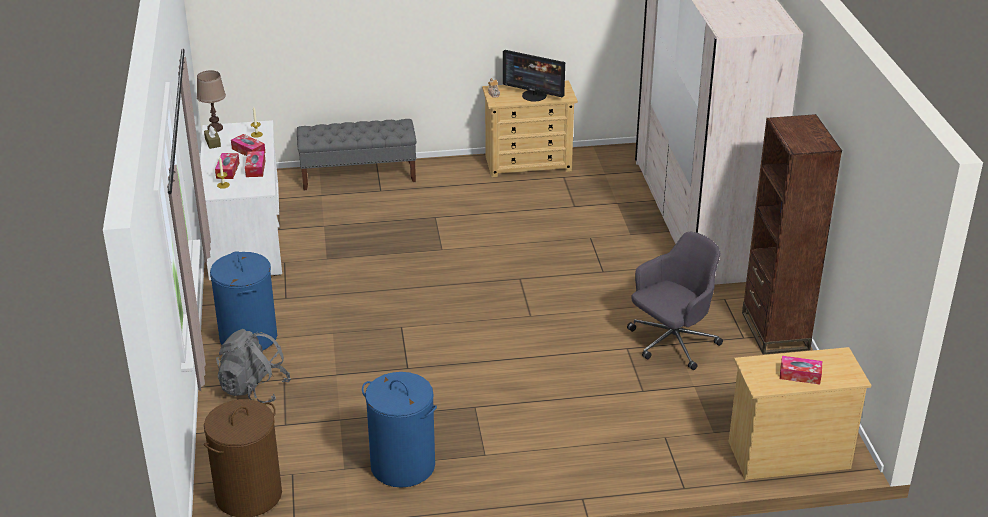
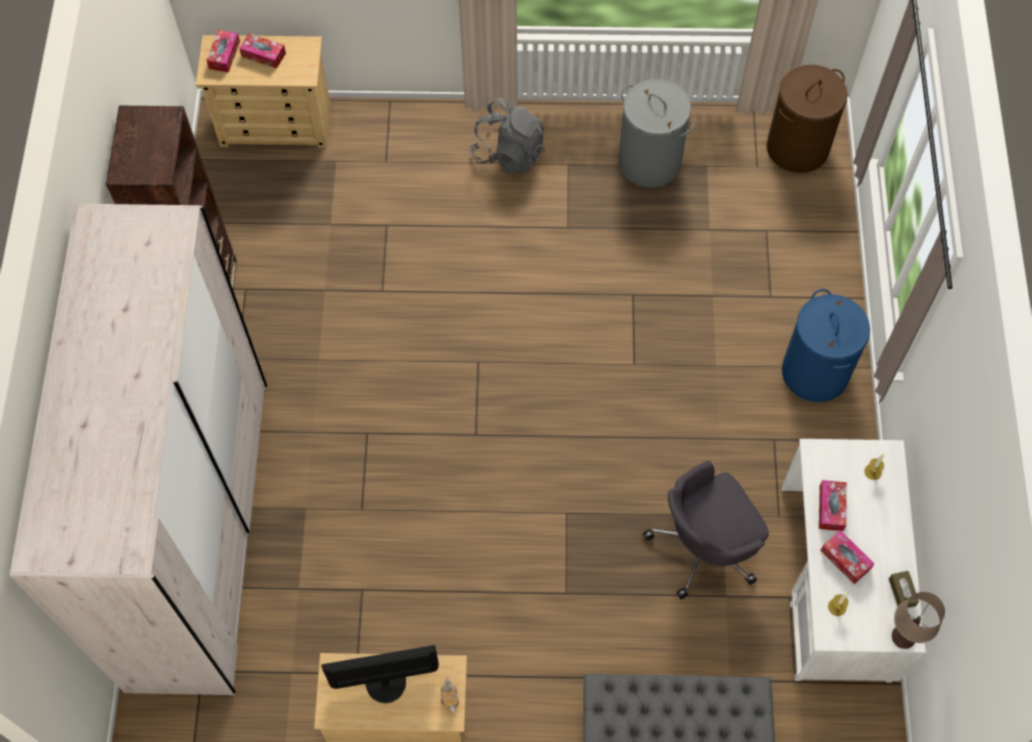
camera: 170 degrees left, 30 degrees up
(228, 170) = (870, 509): tissue box -> tissue box (224, 55)
(254, 389) = (802, 285): grey backpack -> grey backpack (509, 153)
(402, 466) = (650, 161): blue laundry basket -> grey laundry basket
(534, 95) = (385, 680): monitor -> monitor turned 45 degrees counterclockwise
(671, 343) = (329, 292): grey office chair -> grey office chair (704, 546)

